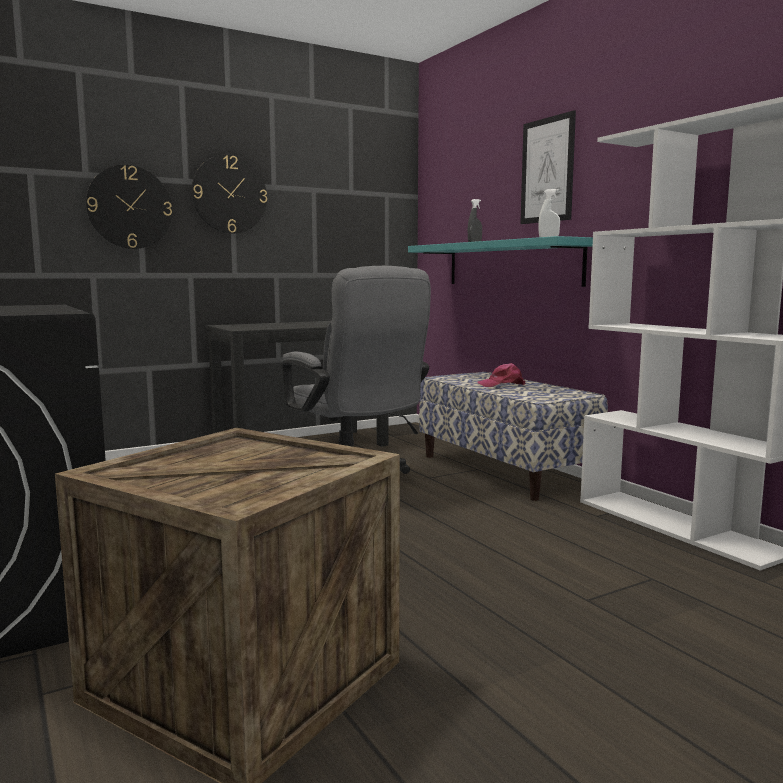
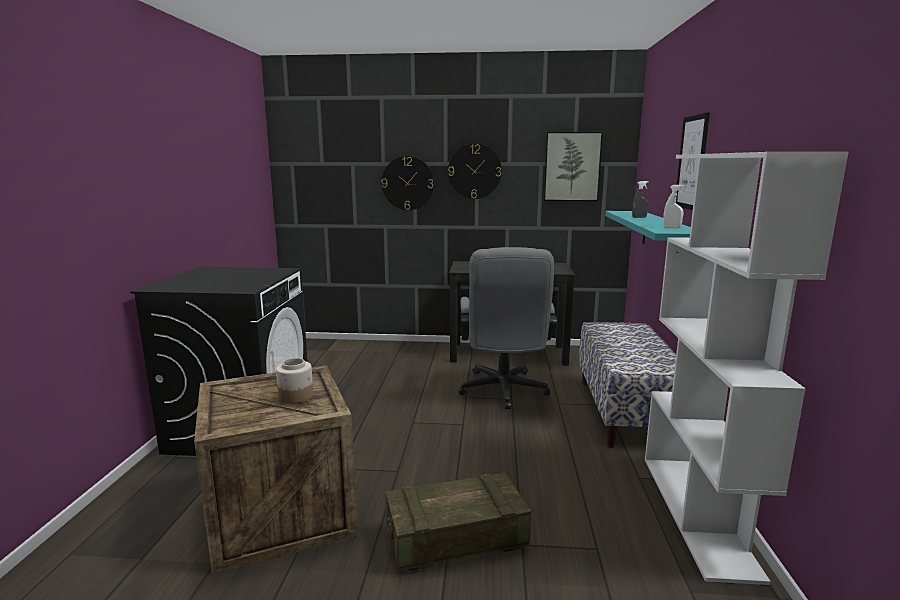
camera: 35 degrees right, 5 degrees up
(273, 456) = (296, 396): none -> jar
(350, 195) = (572, 166): none -> picture
(502, 385) = (628, 343): pink cap -> none
(517, 620) = (455, 539): none -> crate

